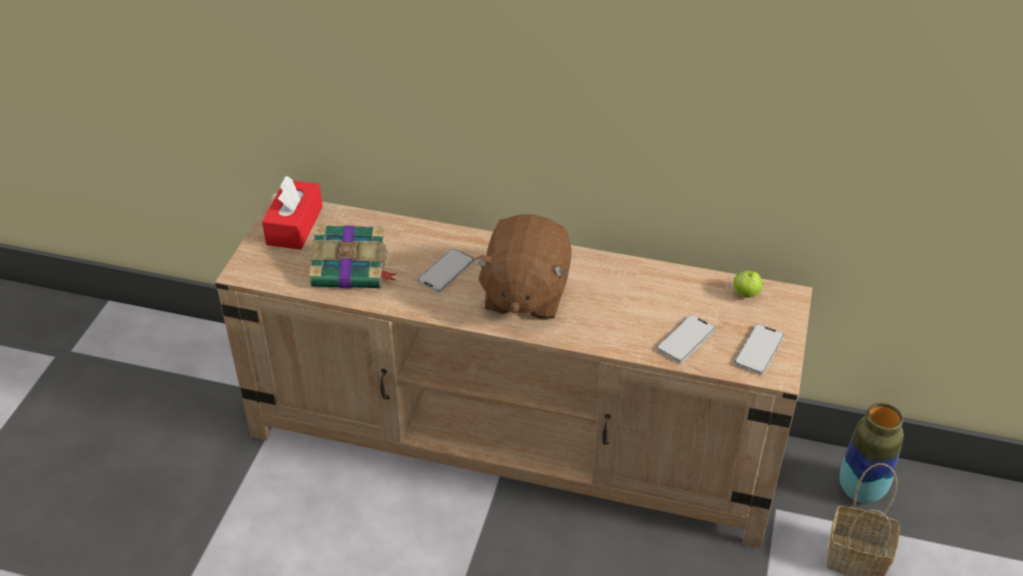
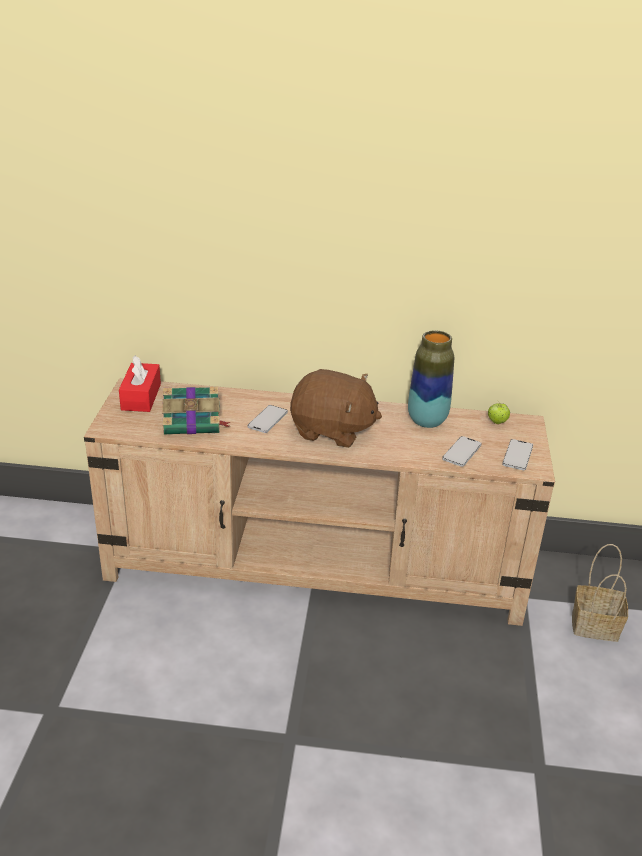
camera: 10 degrees left, 10 degrees down
(524, 294) = (332, 431): brown plush toy -> brown plush toy turned 75 degrees counterclockwise
(861, 490) = (585, 580): vase -> vase (427, 421)

